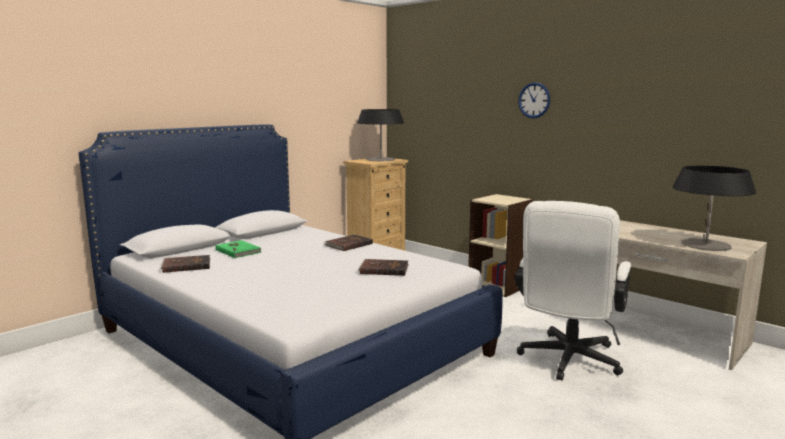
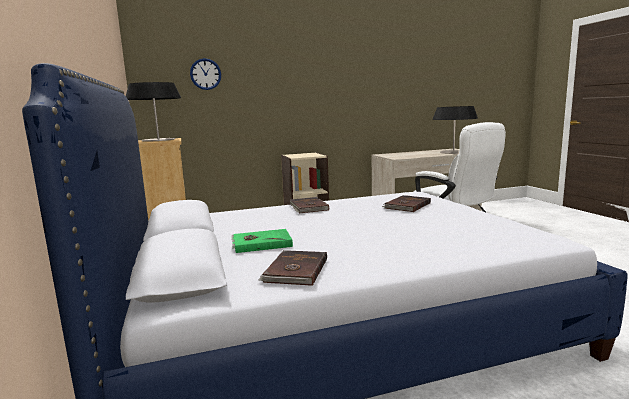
camera: 60 degrees left, 0 degrees up
(534, 100) = (306, 72): wall clock -> wall clock (205, 74)

